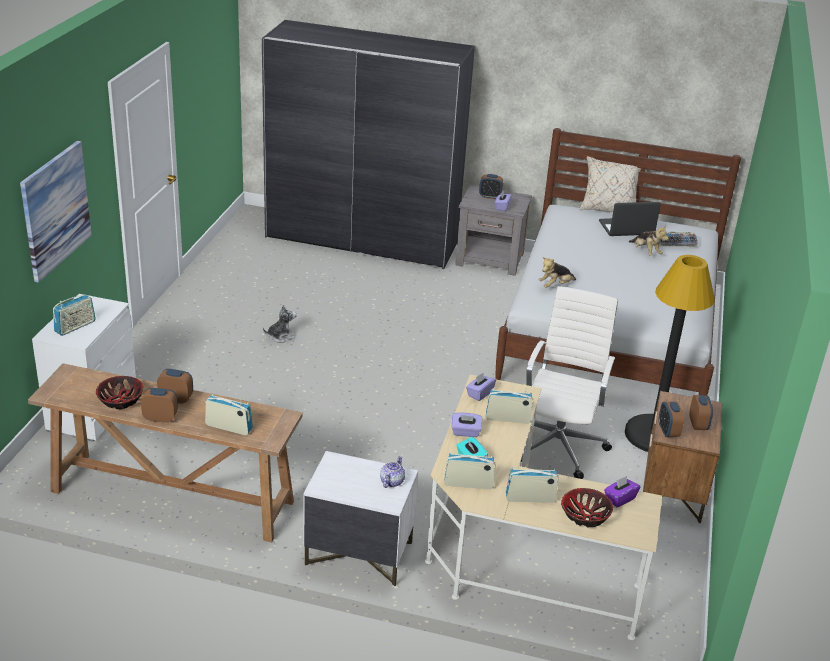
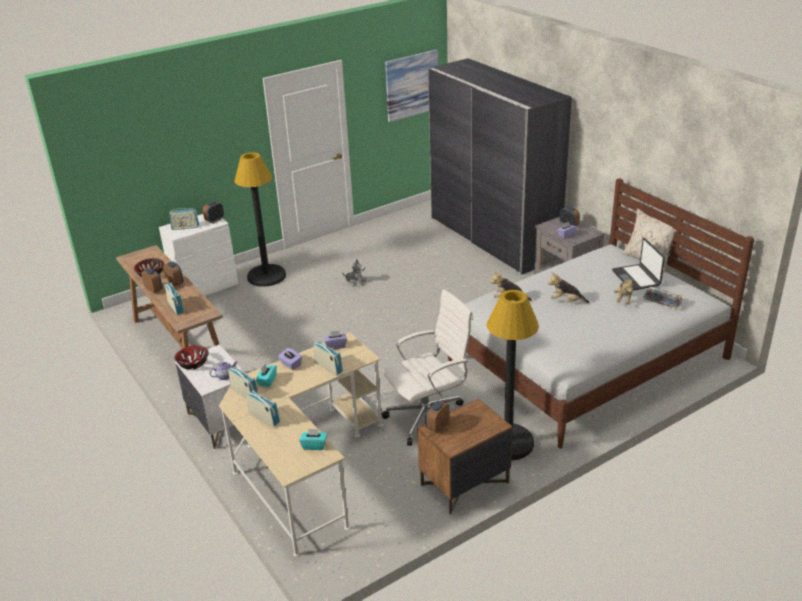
camera: 45 degrees right, 0 degrees up
(55, 210) = (194, 152): picture -> picture (411, 85)
(159, 368) = (266, 276): none -> black floor lamp
(584, 517) = (276, 444): bowl -> bowl (193, 363)
(604, 269) = (566, 301): none -> plush toy
(619, 499) = (314, 445): purple tissue box -> turquoise tissue box
(626, 228) = (636, 278): laptop -> laptop turned 135 degrees counterclockwise
(698, 425) = (467, 432): alarm clock -> alarm clock (215, 220)

